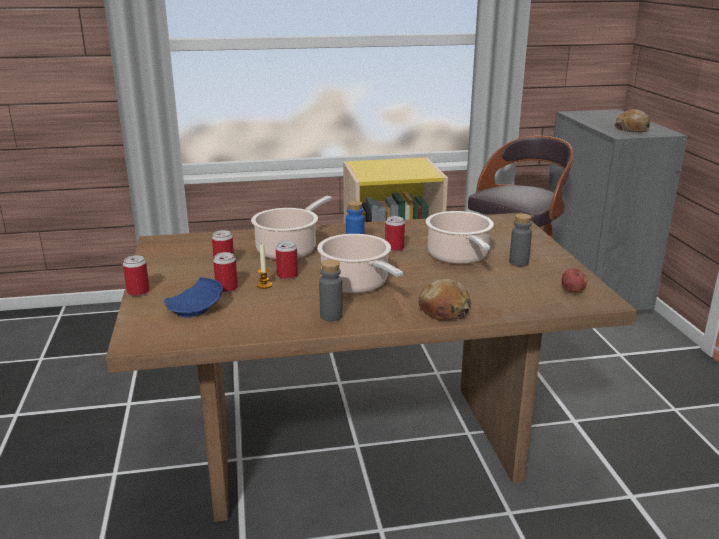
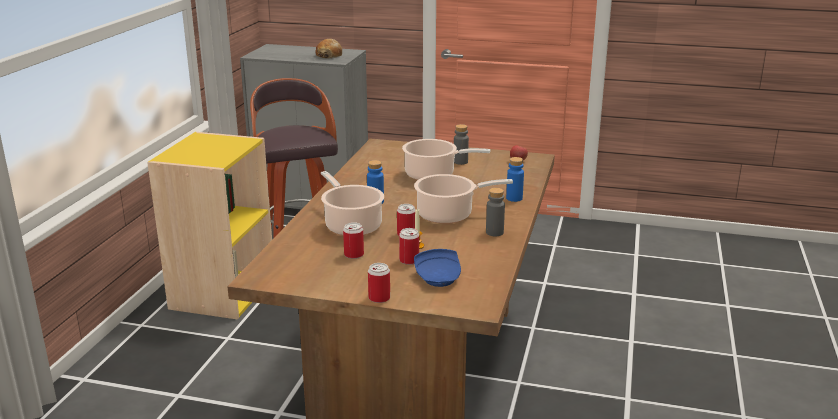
camera: 65 degrees left, 0 degrees up
(394, 248) = (392, 190): can -> none
(444, 310) = (514, 198): bread -> blue bottle

